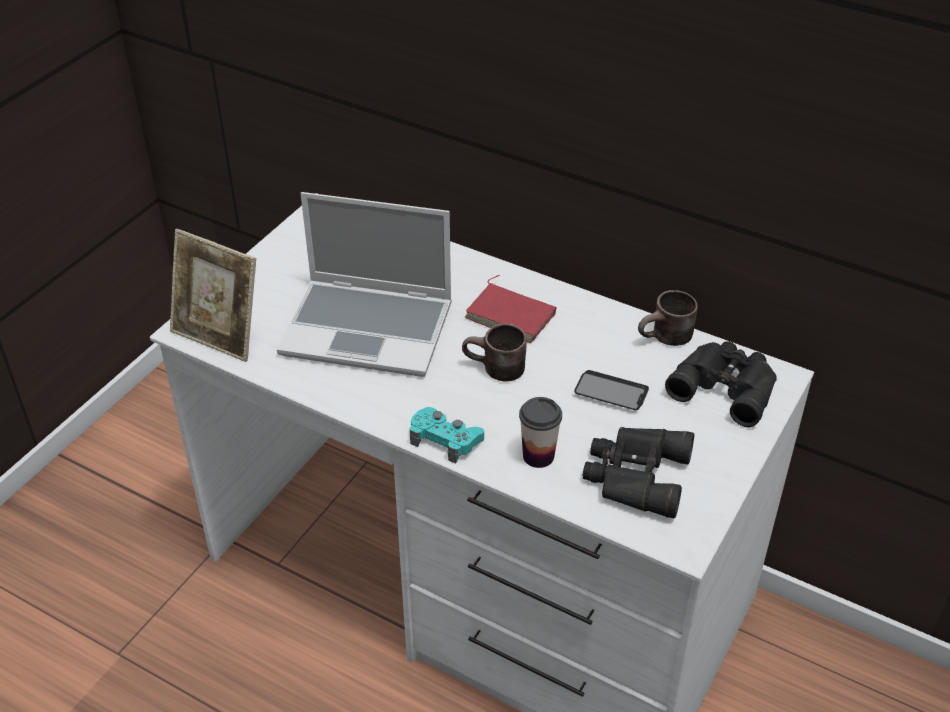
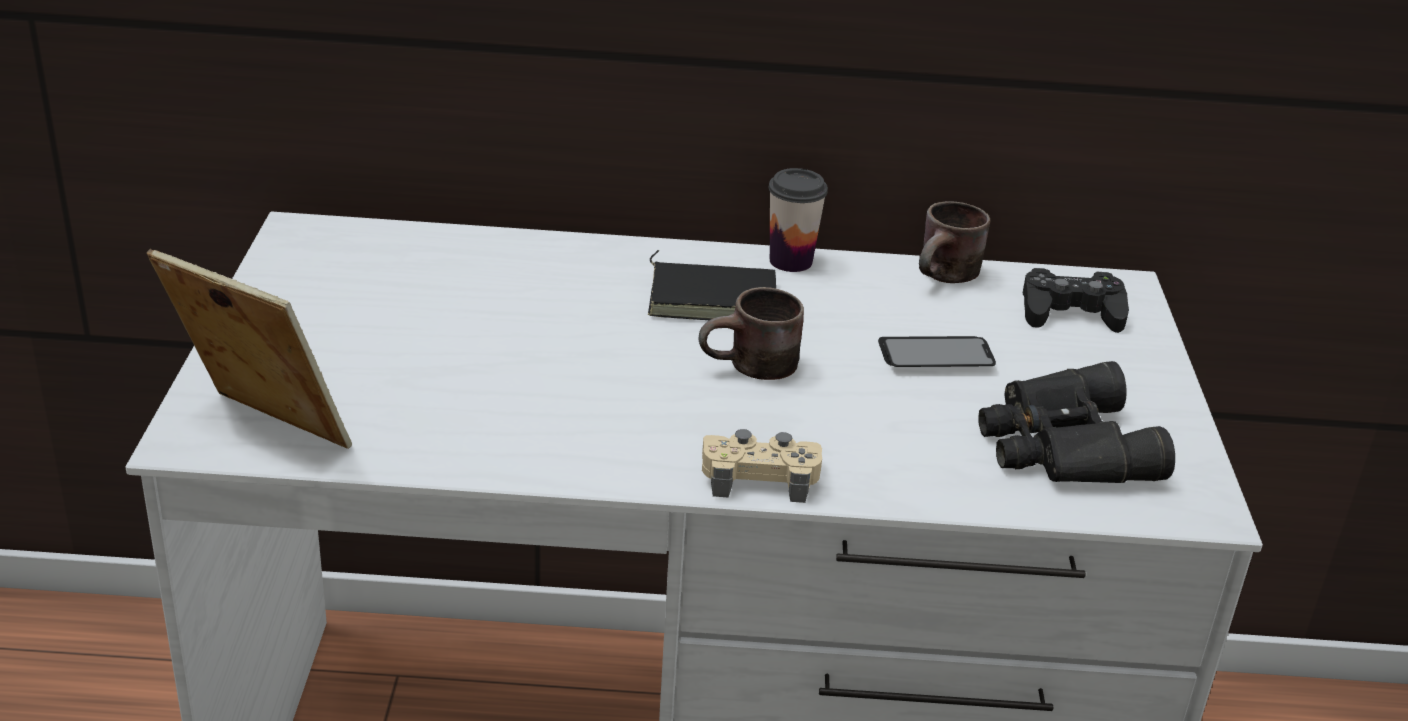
camera: 30 degrees left, 10 degrees down
(219, 336) = (261, 434): picture frame -> picture frame turned 150 degrees counterclockwise
(370, 329) = (513, 364): laptop -> none
(445, 439) = (760, 476): turquoise game controller -> beige game controller
(512, 315) = (713, 297): red book -> black book
(538, 456) = (912, 459): cup -> cup (790, 261)
(725, 386) = (1070, 312): black binoculars -> black game controller

